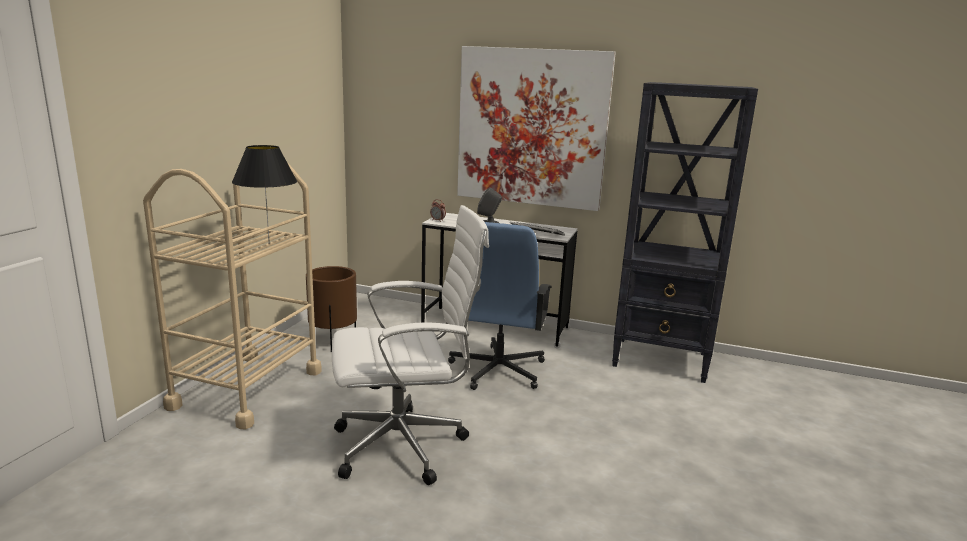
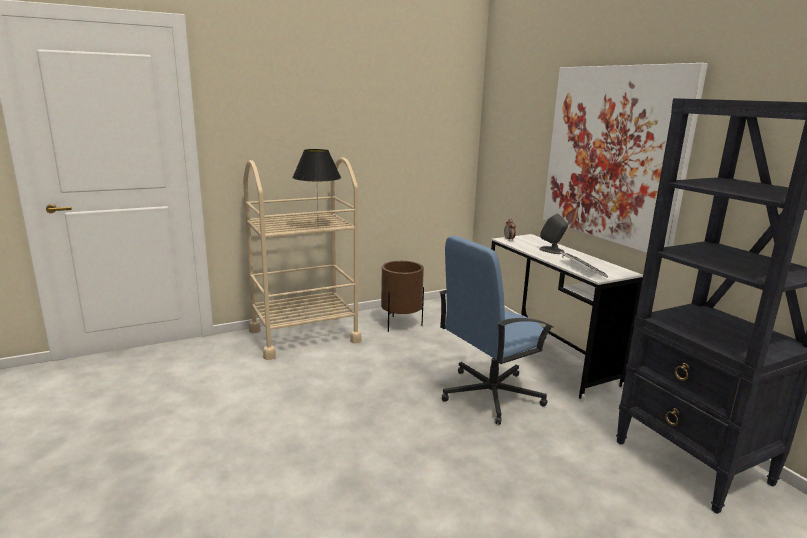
camera: 45 degrees right, 0 degrees up
(406, 445) = (332, 416): white office chair -> none

